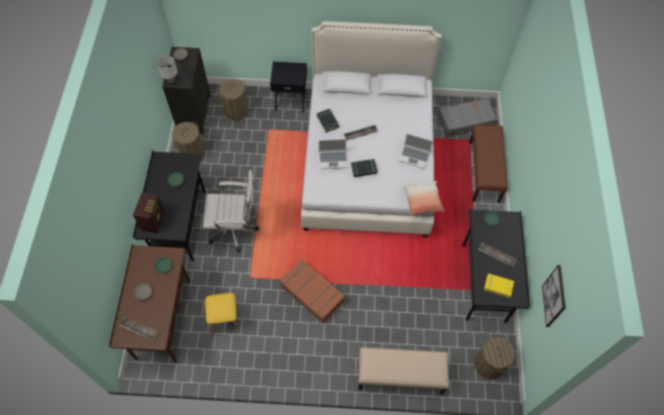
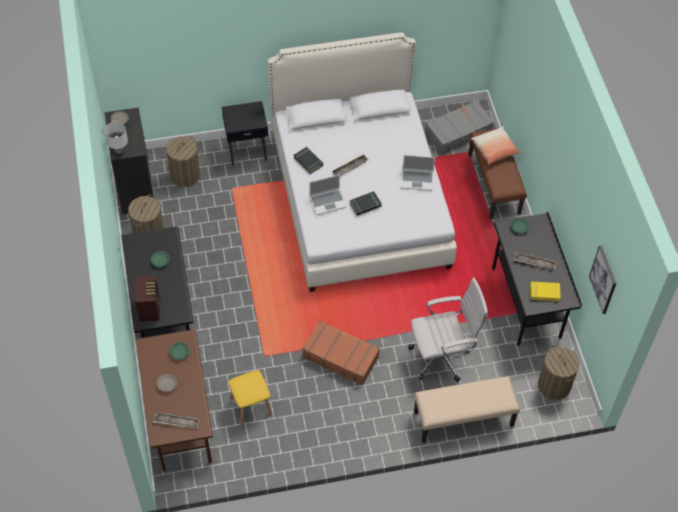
camera: 15 degrees left, 5 degrees down
(235, 229) = (230, 308): white office chair -> white office chair (442, 357)
(422, 201) = (440, 226): pillow -> pillow (495, 150)

